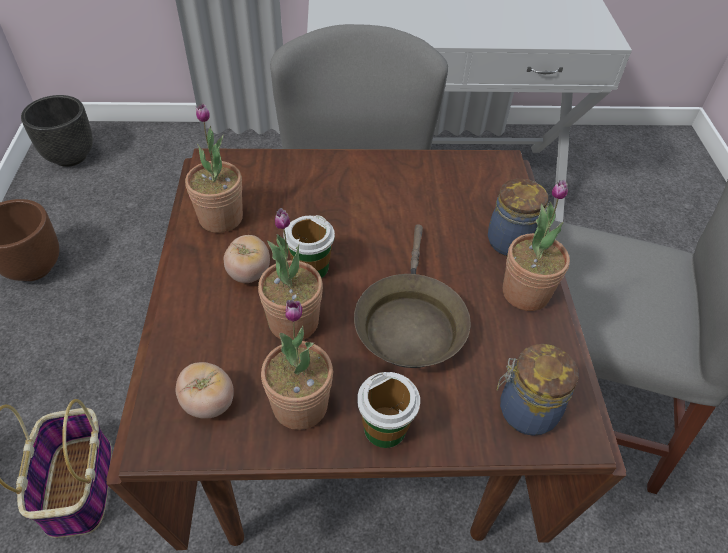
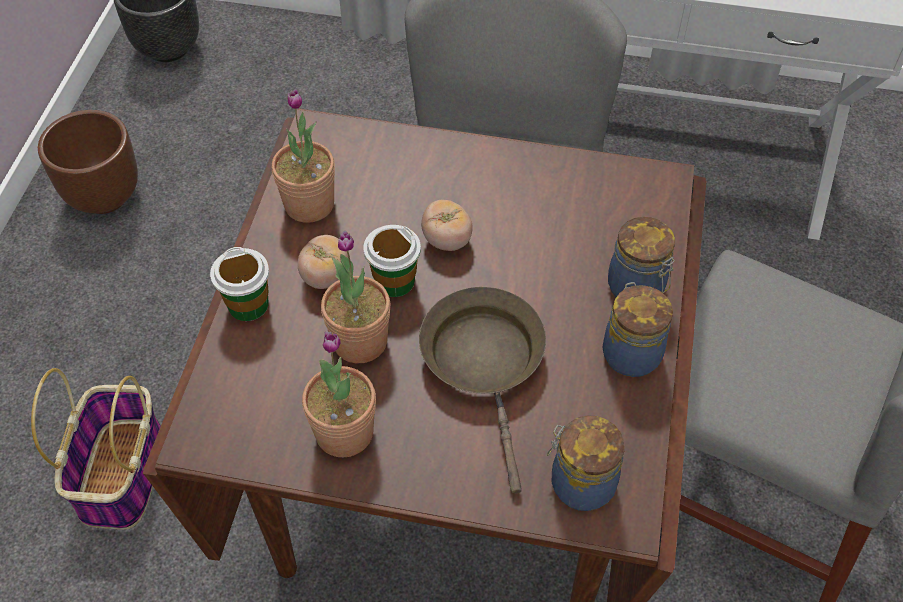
camera: 15 degrees right, 5 degrees up
(208, 403) = (253, 412): tomato -> tomato (447, 240)
(385, 428) = (425, 472): cup -> cup (248, 305)
(409, 322) = (485, 364): brown frying pan -> brown frying pan turned 150 degrees clockwise
(525, 293) = (630, 352): potted plant -> jar

